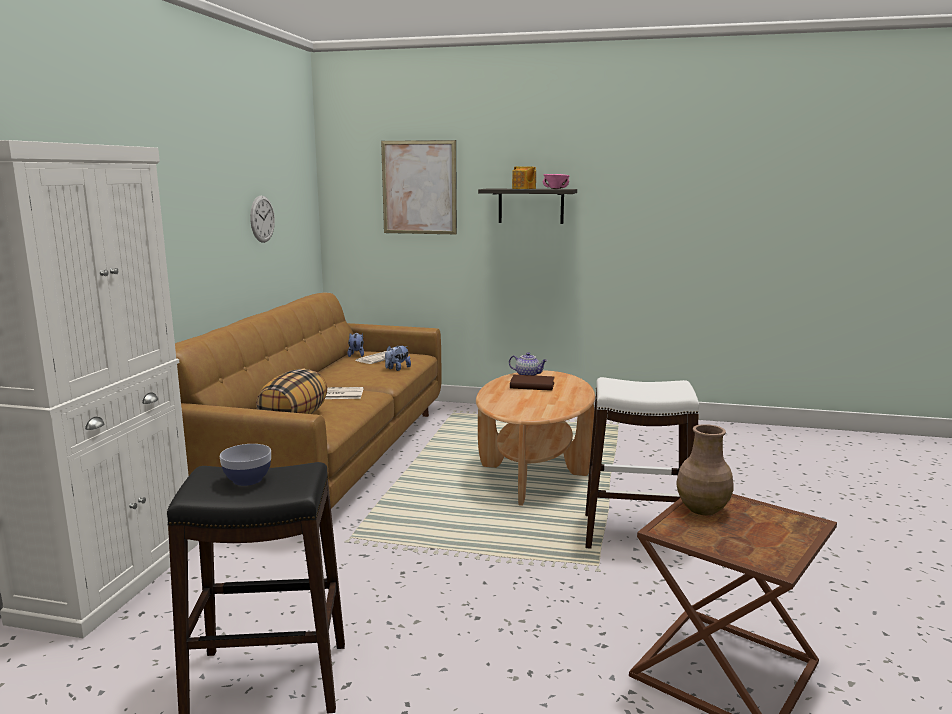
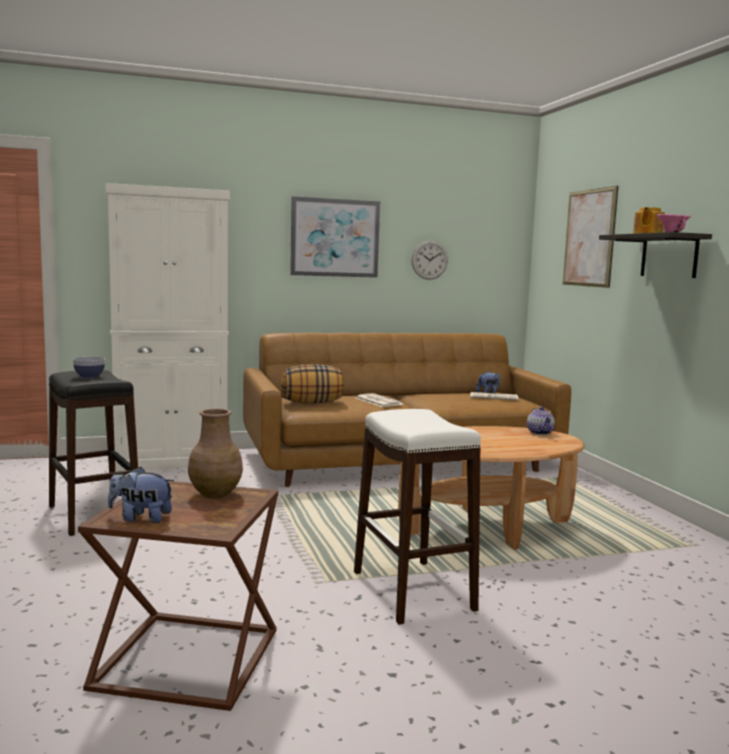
camera: 60 degrees right, 5 degrees down
(190, 202) = (335, 238): none -> picture
(397, 369) = (476, 405): plush toy -> plush toy (141, 518)
(532, 385) = (510, 437): brown book -> none

